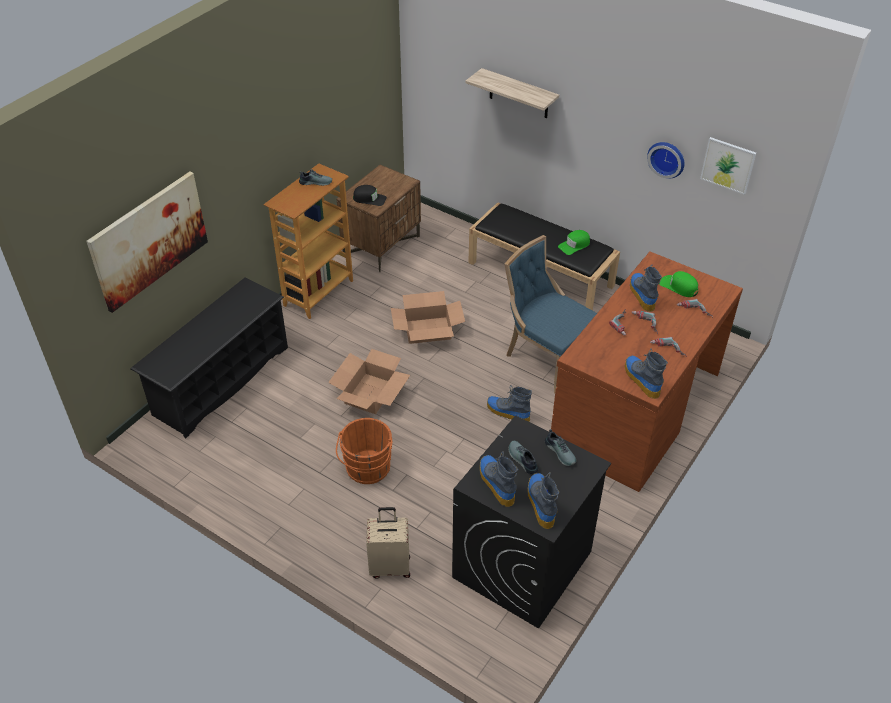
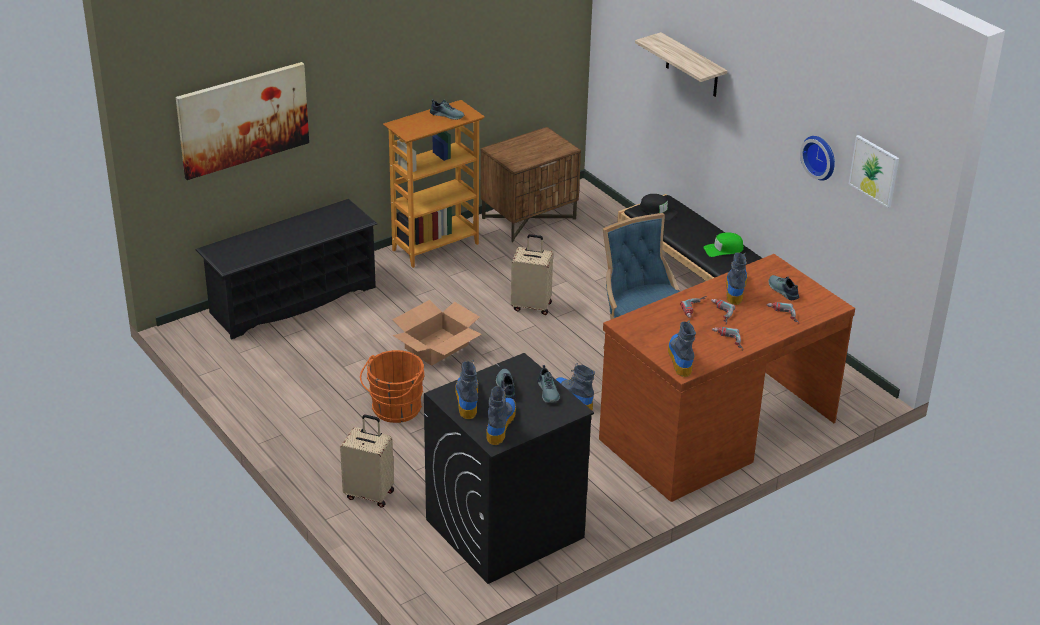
camera: 20 degrees right, 10 degrees down
(369, 199) = (515, 155): black cap -> black cap (658, 211)
(427, 330) = (532, 306): cardboard box -> beige suitcase
(679, 287) = (782, 291): green cap -> shoe

